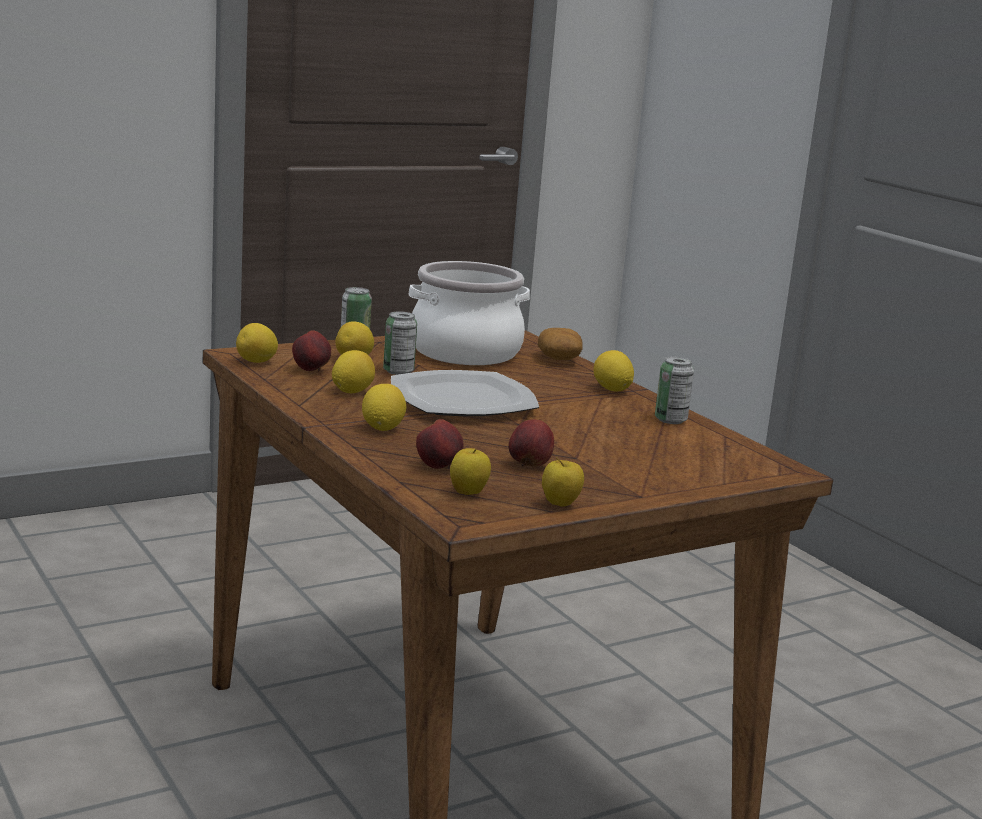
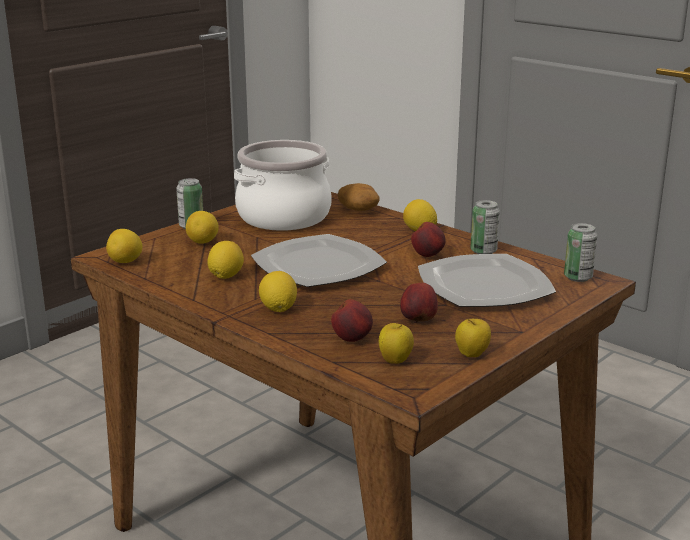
camera: 15 degrees left, 5 degrees up
(312, 370) = (177, 261): apple -> apple (428, 255)
(398, 371) = (247, 247): can -> can (578, 277)
(637, 450) = (484, 286): none -> plate

